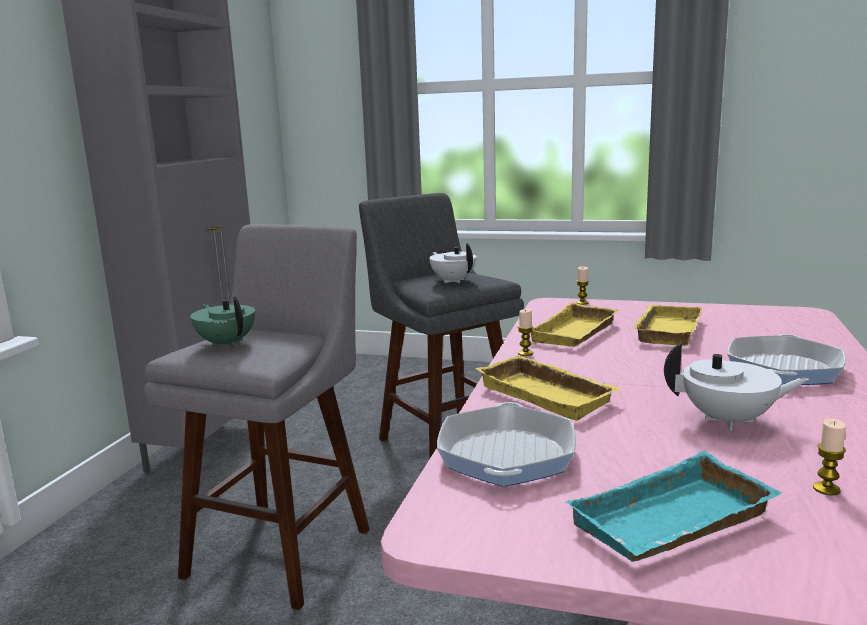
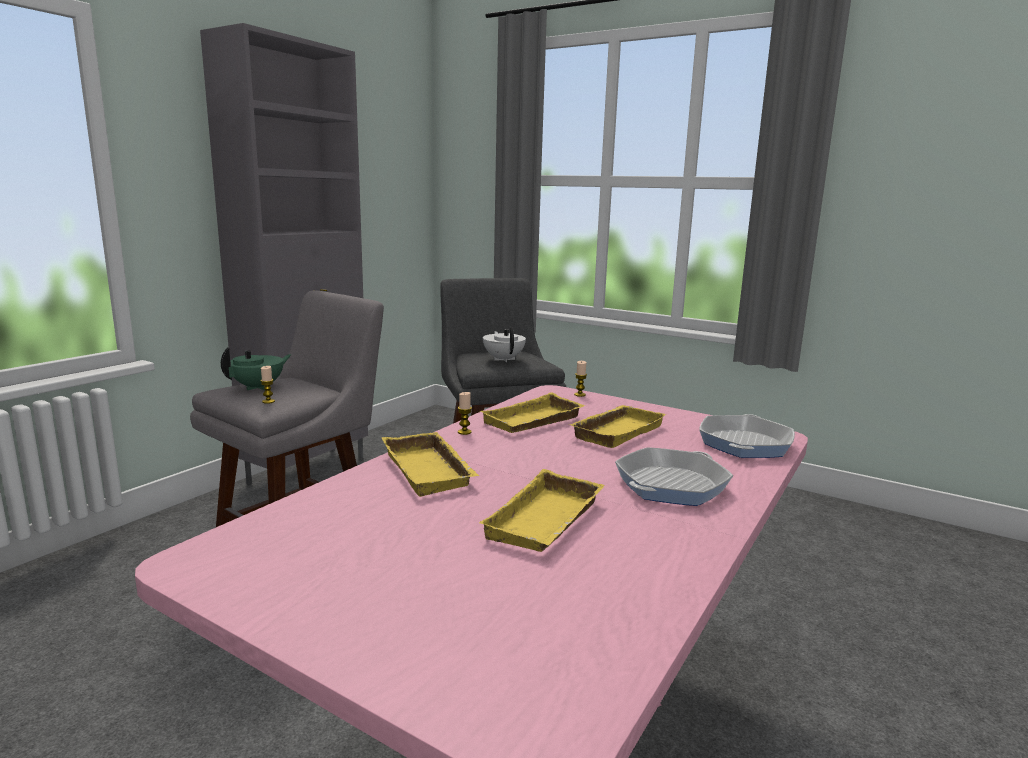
camera: 15 degrees right, 0 degrees up
(226, 343) = (259, 387): green teapot -> green teapot turned 60 degrees clockwise
(506, 455) = (324, 514): frying pan -> frying pan (745, 443)
(674, 524) = (367, 598): turquoise tray -> none
(729, 421) = (547, 522): white teapot -> yellow tray
(826, 489) = (539, 598): candle -> candle (268, 401)

